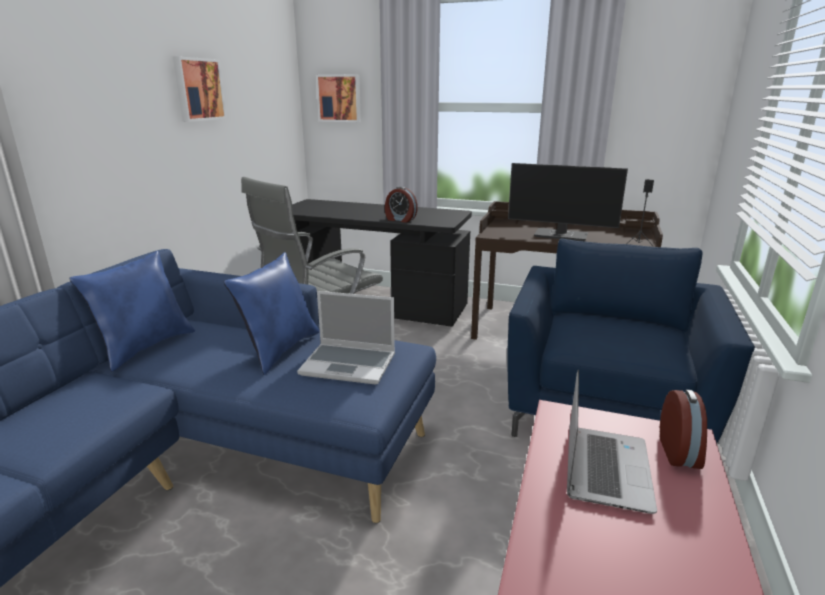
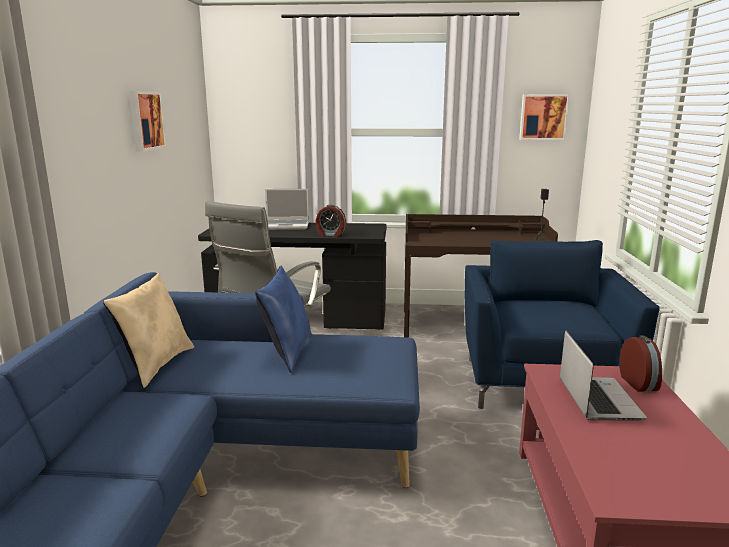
camera: 15 degrees left, 5 degrees down
(146, 347) = (156, 365): blue pillow -> beige pillow
(339, 98) = (250, 125): picture -> picture (543, 117)
(350, 364) = (359, 357): laptop -> laptop (287, 226)
(562, 235) = (475, 239): monitor -> none

